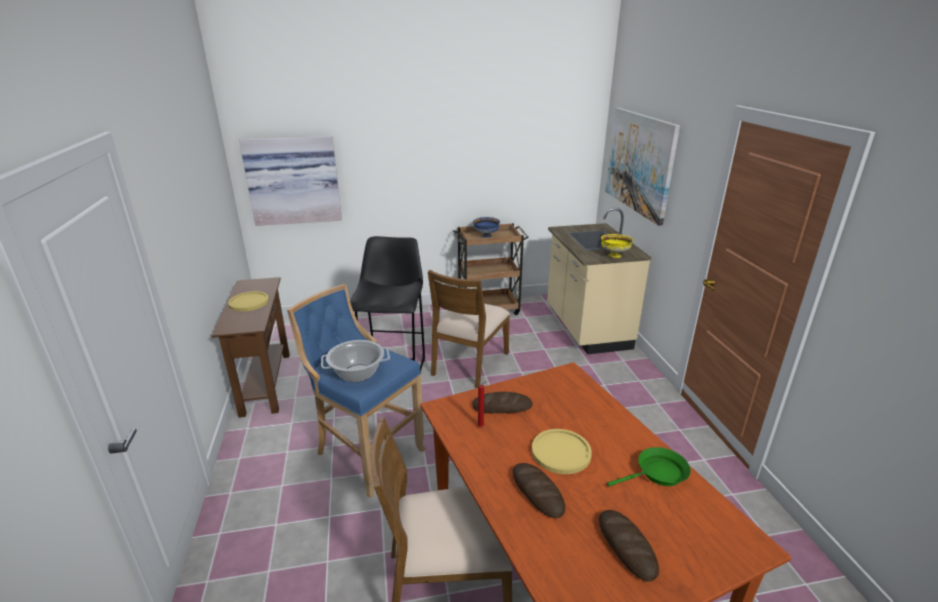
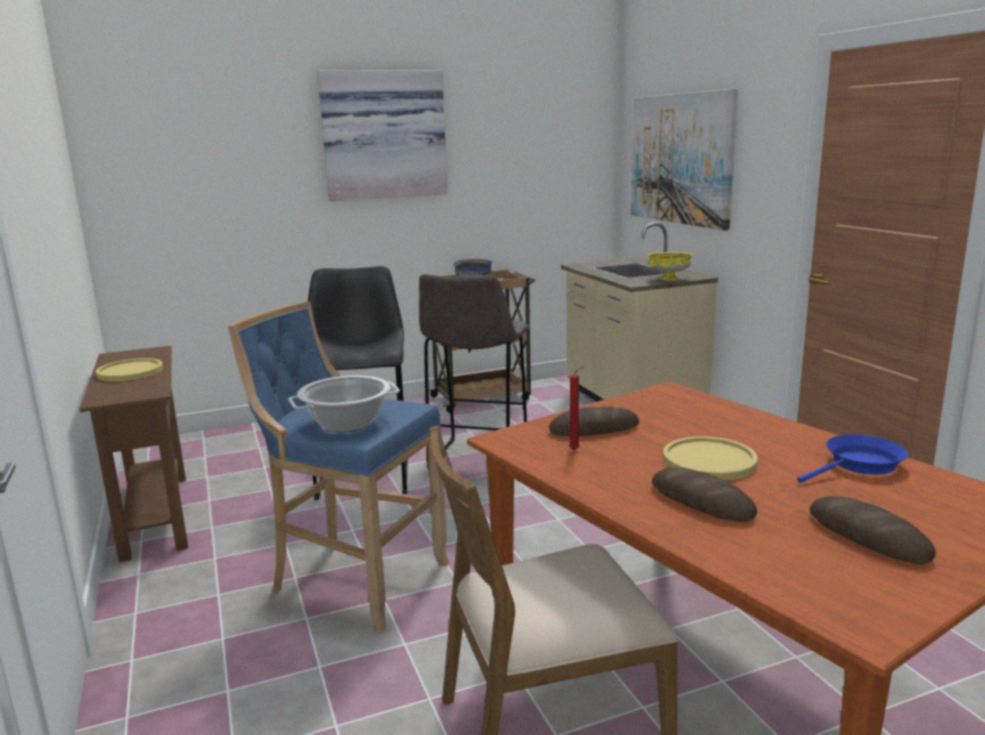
camera: 10 degrees left, 10 degrees down
(293, 180) = (180, 210): picture -> picture (383, 135)
(469, 363) = (477, 459): brown chair -> grey stool
(658, 474) = (860, 465): green frying pan -> blue frying pan

